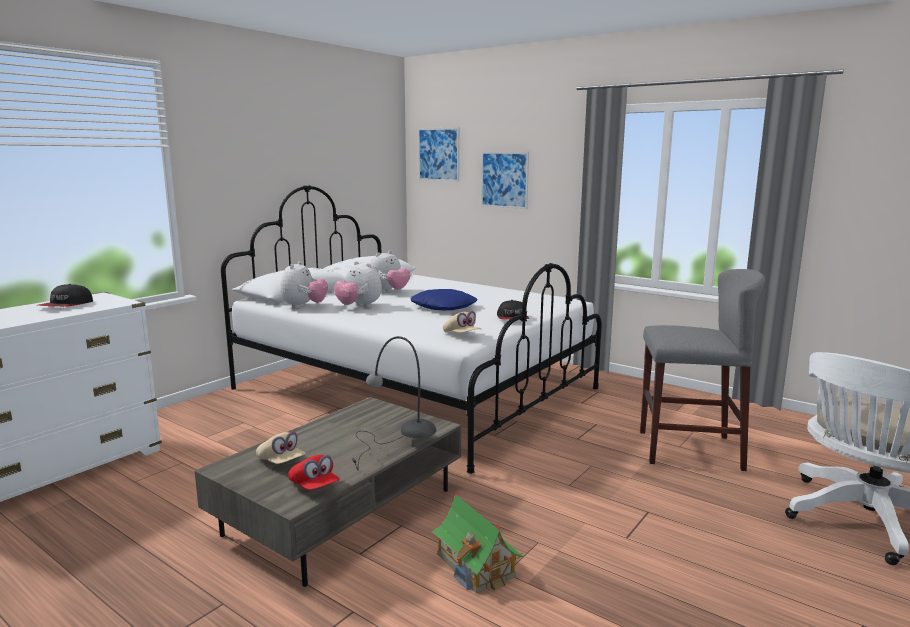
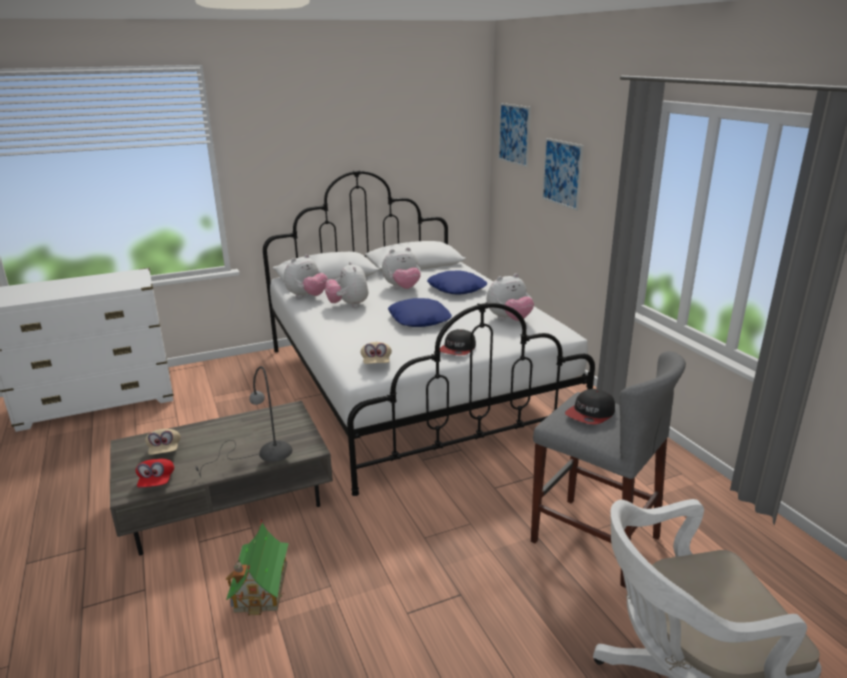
camera: 30 degrees right, 10 degrees up
(66, 305) = (105, 281): cap -> cap (590, 414)
(438, 287) = (457, 288): none -> blue pillow
(518, 298) = (509, 320): none -> plush toy

